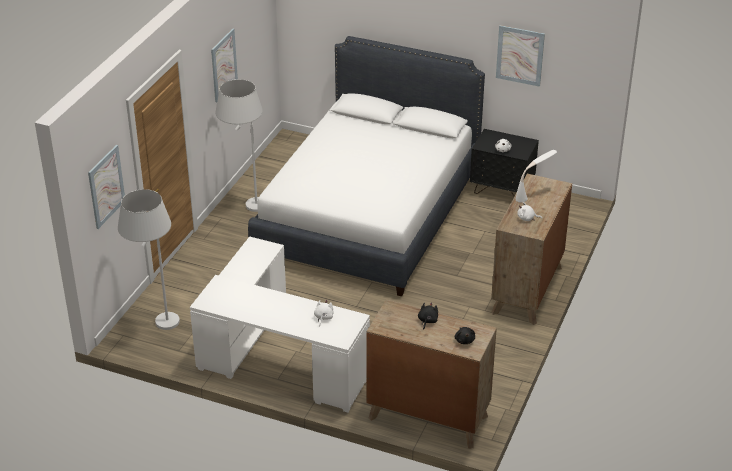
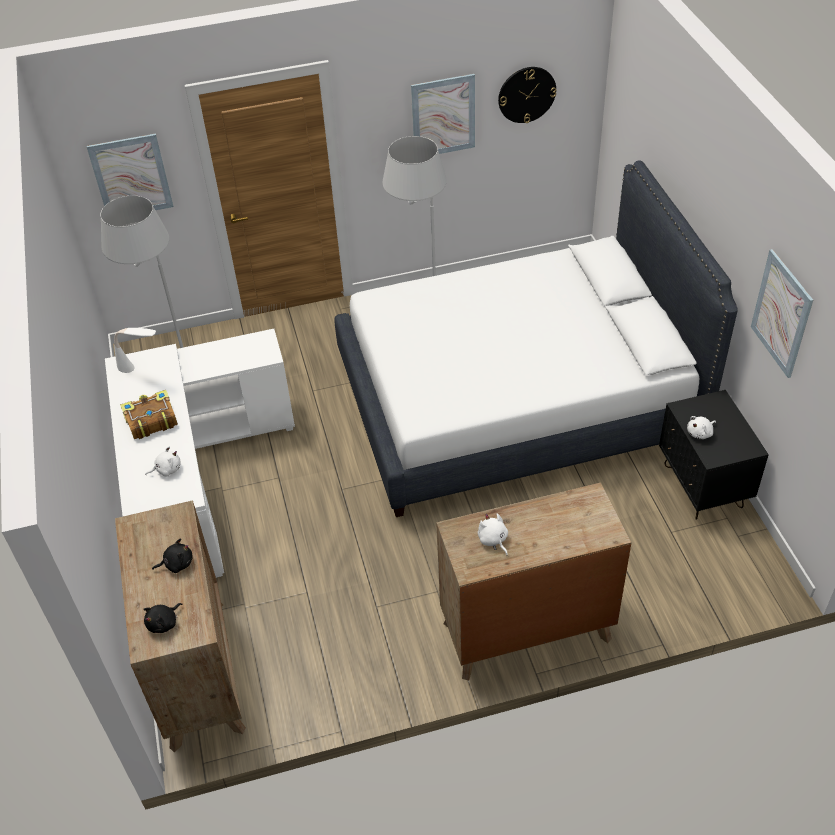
camera: 55 degrees right, 10 degrees up
(251, 32) = (526, 94): none -> wall clock
(273, 309) = (150, 421): none -> book
(534, 195) = (556, 517): white table lamp -> white table lamp (143, 373)

